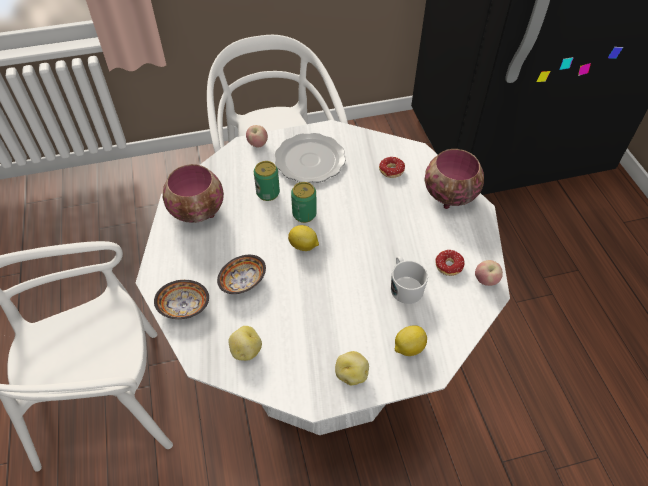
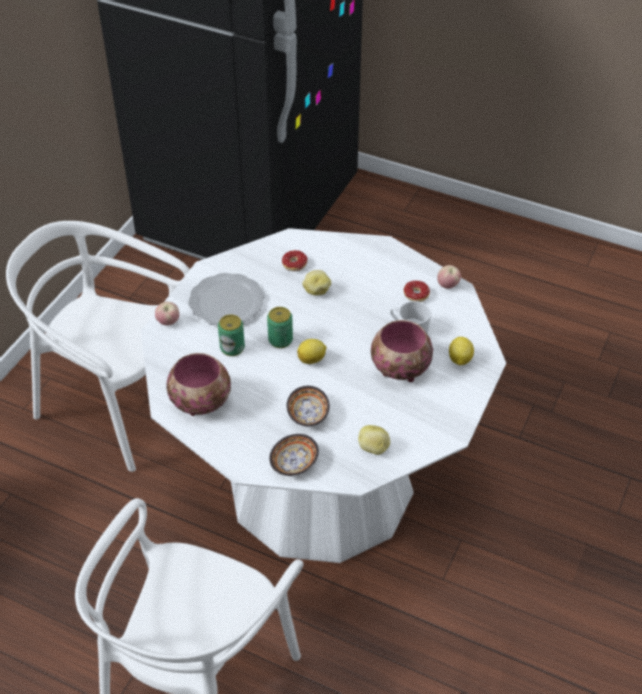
camera: 50 degrees left, 5 degrees down
(351, 374) = (450, 402): potato -> potato (316, 291)
(448, 195) = (354, 251): bowl -> bowl (399, 369)

